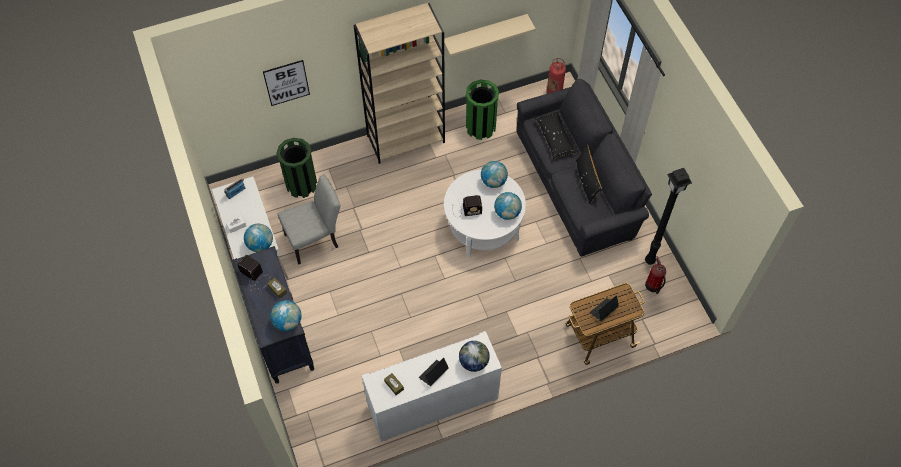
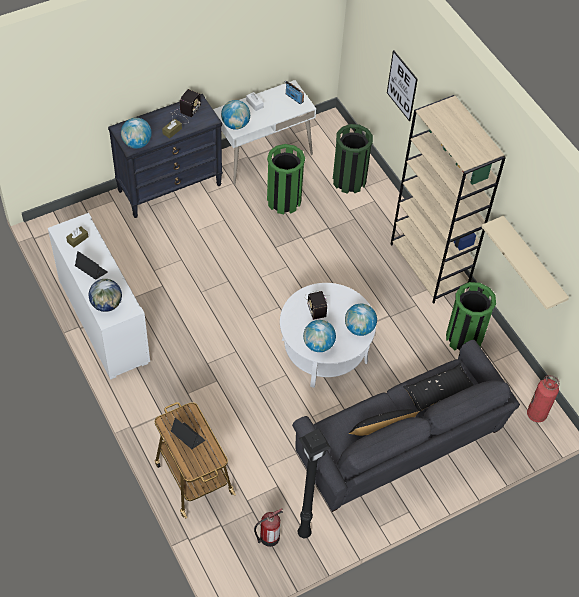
camera: 80 degrees right, 5 degrees down
(315, 239) = (284, 201): grey chair -> green trash can

